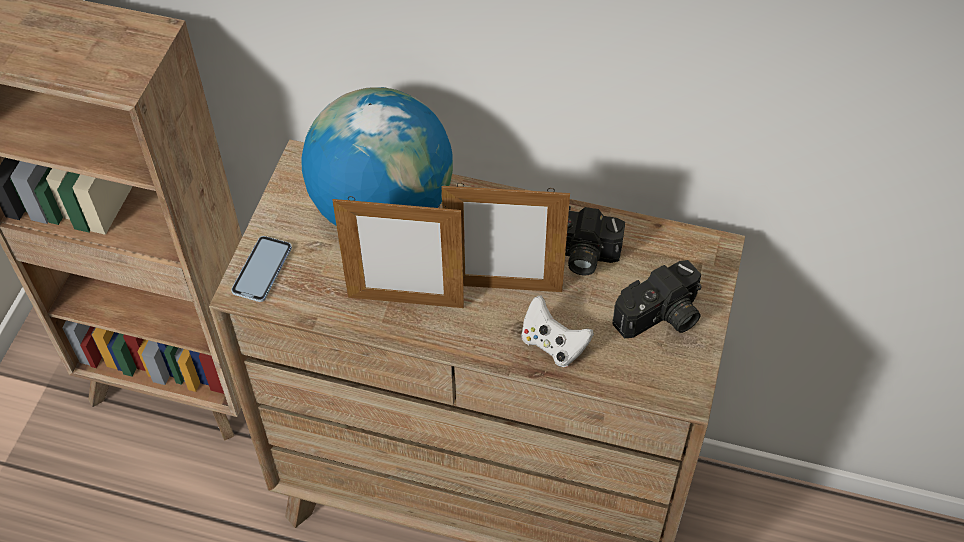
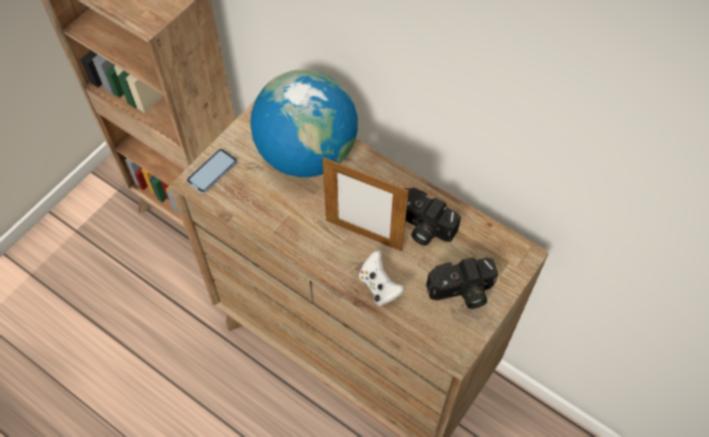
camera: 20 degrees right, 5 degrees up
(405, 301) = (294, 223): picture frame -> none

